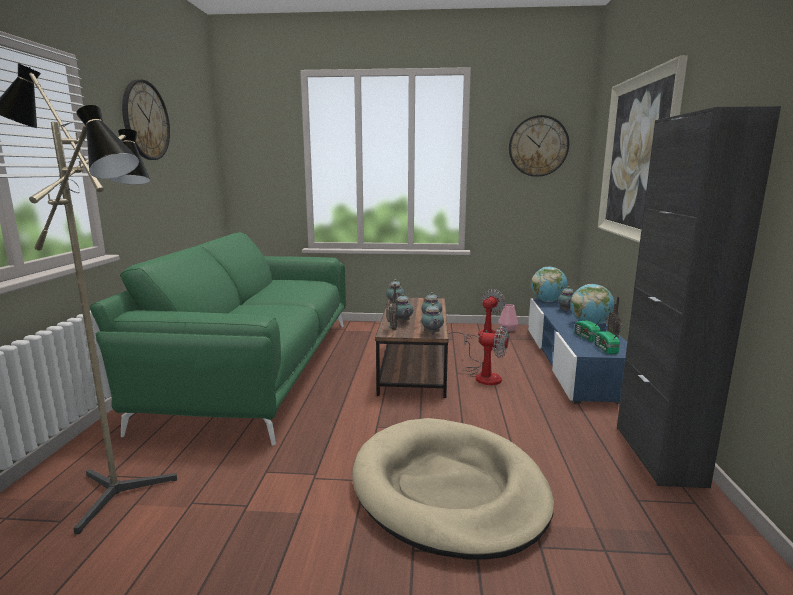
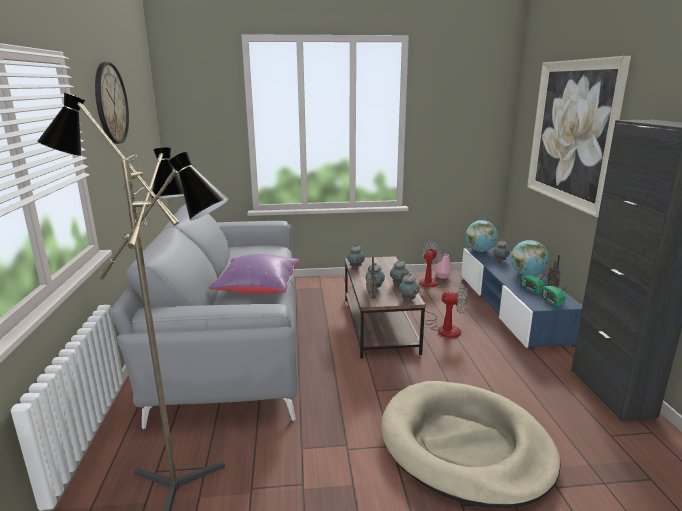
camera: 10 degrees left, 5 degrees up
(257, 367) = (233, 337): green sofa -> grey sofa
(272, 311) = (258, 288): none -> purple pillow
(538, 146) = (468, 109): wall clock -> none

